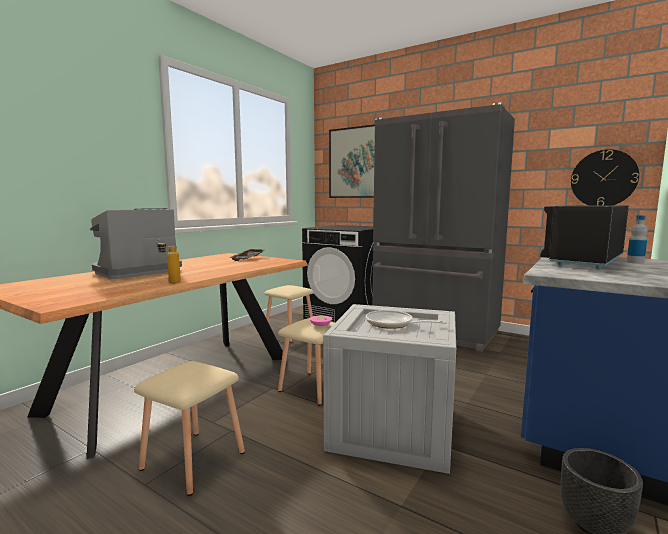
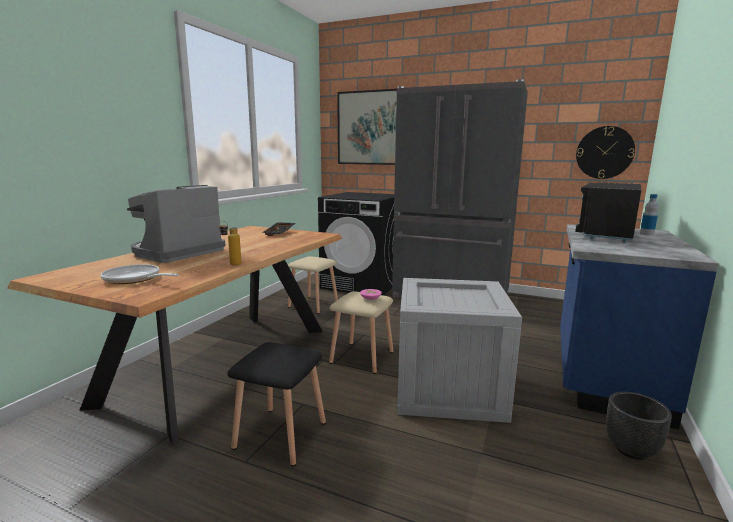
camera: 10 degrees left, 5 degrees up
(192, 461) = (280, 436): beige stool -> black stool
(393, 324) = (450, 296): frying pan -> frying pan (135, 279)

